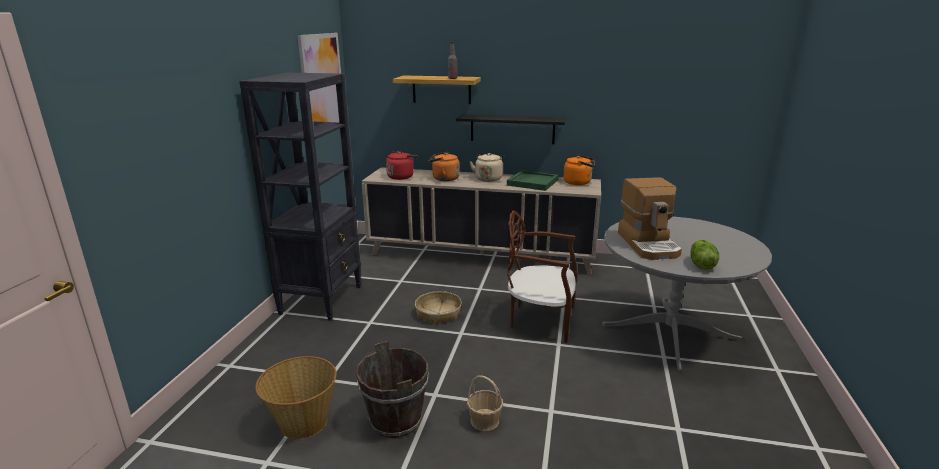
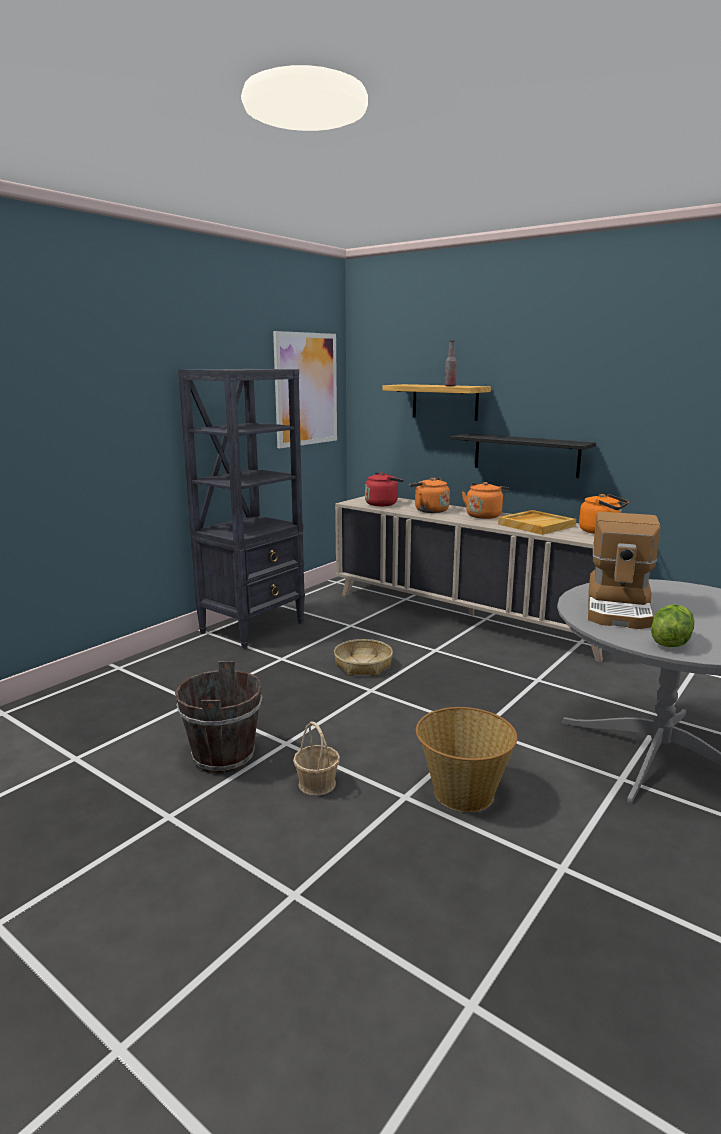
camera: 25 degrees right, 5 degrees down
(303, 422) = (136, 733): basket -> basket (462, 792)
(488, 178) = (484, 515): beige kettle -> orange kettle
(532, 182) = (536, 525): green tray -> beige tray
(540, 320) = (482, 698): brown chair -> none

